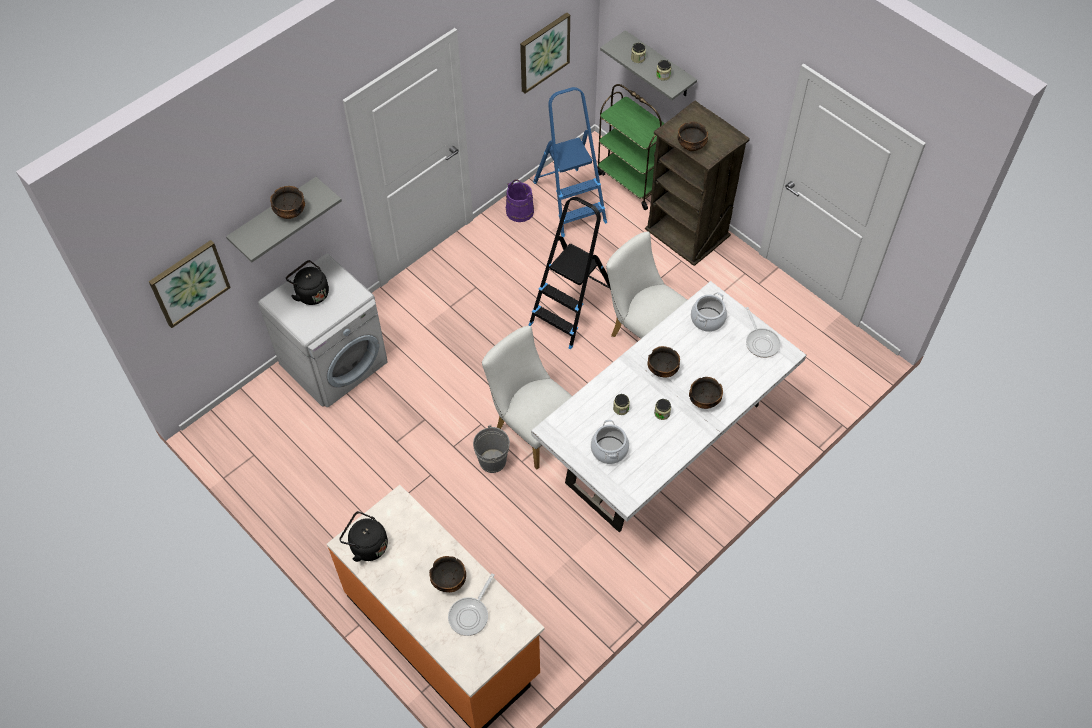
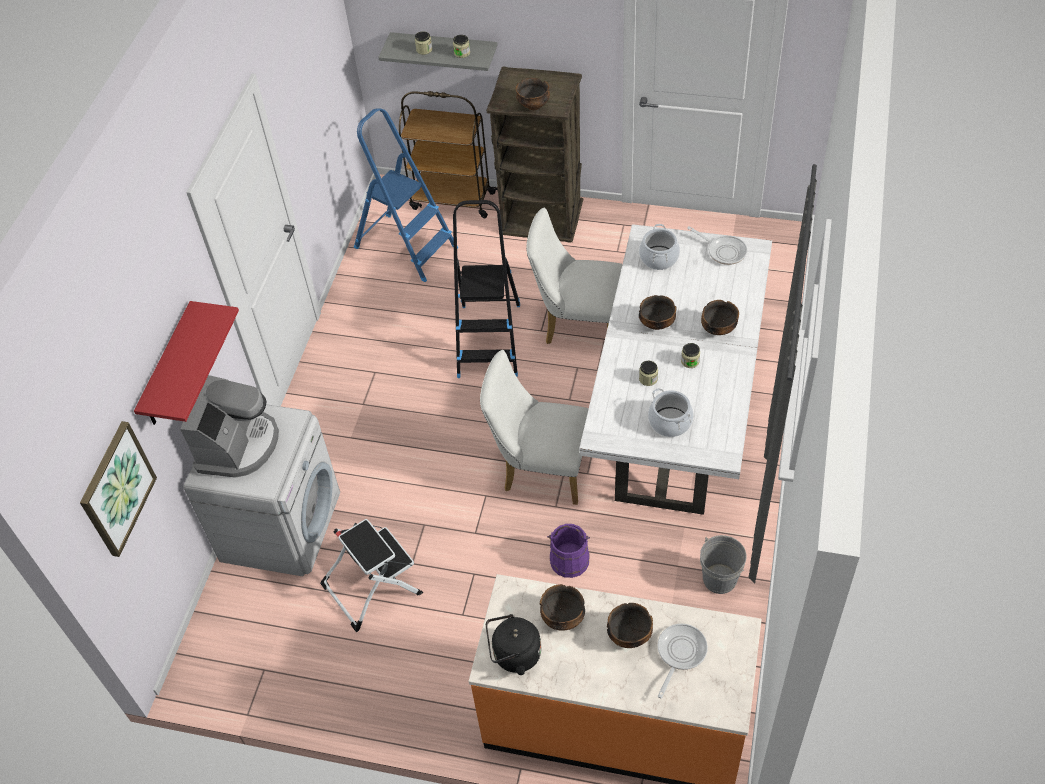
camera: 30 degrees left, 5 degrees down
(274, 216) = (168, 367): grey shelf -> red shelf
(290, 212) = (190, 349): bowl -> bowl (562, 618)
(311, 293) = (238, 445): black kettle -> coffee machine
(360, 440) = (372, 585): none -> step ladder
(470, 614) = (679, 653): frying pan -> frying pan turned 150 degrees counterclockwise
(492, 461) = (526, 523): grey bucket -> grey bucket (720, 579)
(520, 211) = (363, 280): purple bucket -> purple bucket (569, 560)
(543, 52) = (323, 87): picture -> none
(631, 182) = (452, 200): green cart -> brown cart

